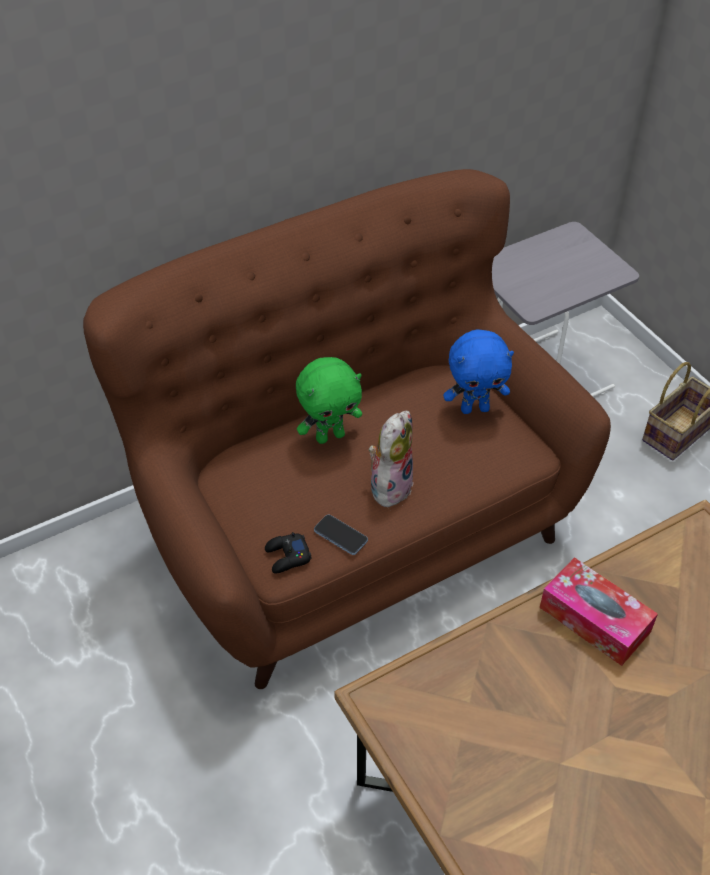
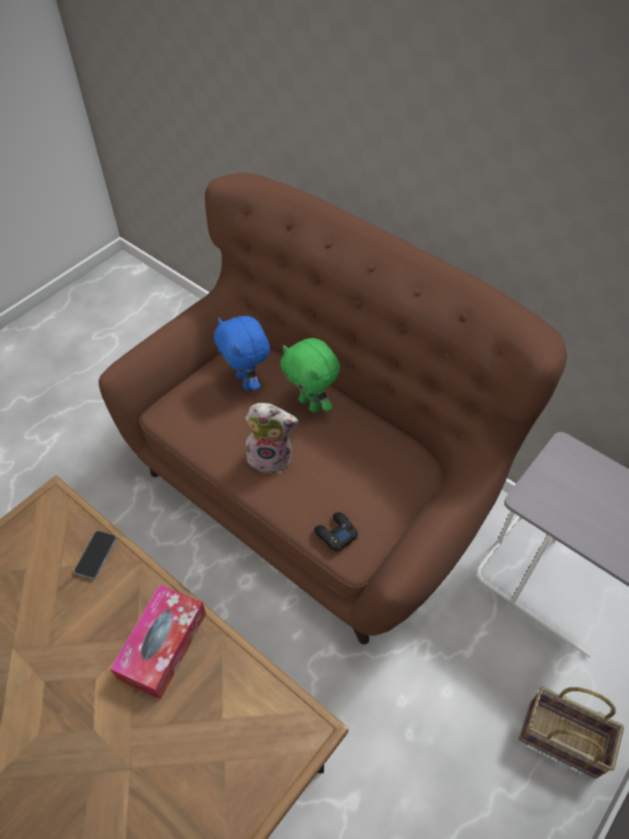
camera: 70 degrees right, 5 degrees up
(287, 557) = (177, 414): black game controller -> black game controller (335, 533)
(340, 536) = (207, 440): phone -> phone (96, 555)
(475, 408) = (390, 496): blue plush toy -> blue plush toy (247, 381)

